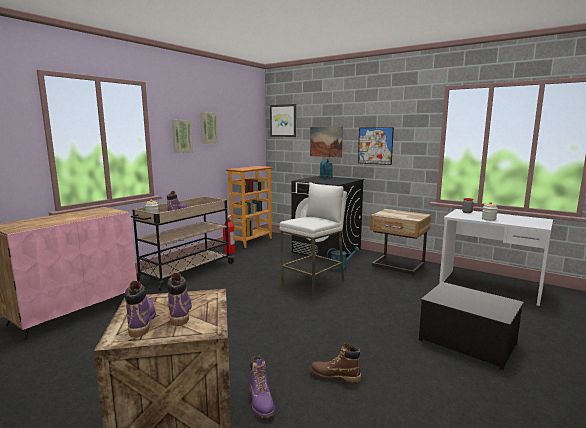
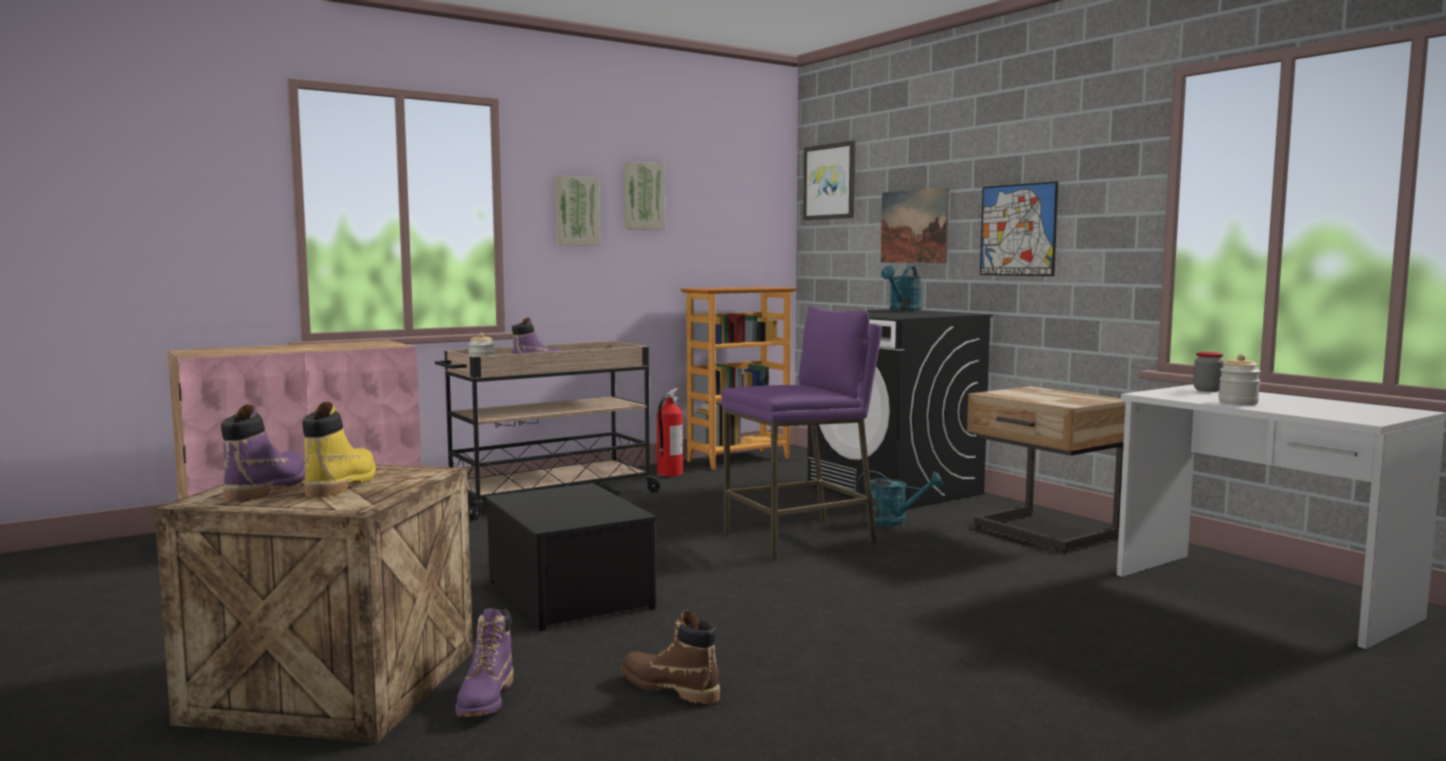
camera: 20 degrees right, 5 degrees down
(179, 311) = (342, 484): purple boot -> yellow boot
(313, 281) = (800, 538): white stool -> purple stool
(466, 342) = (1051, 683): storage box -> storage box (567, 594)

